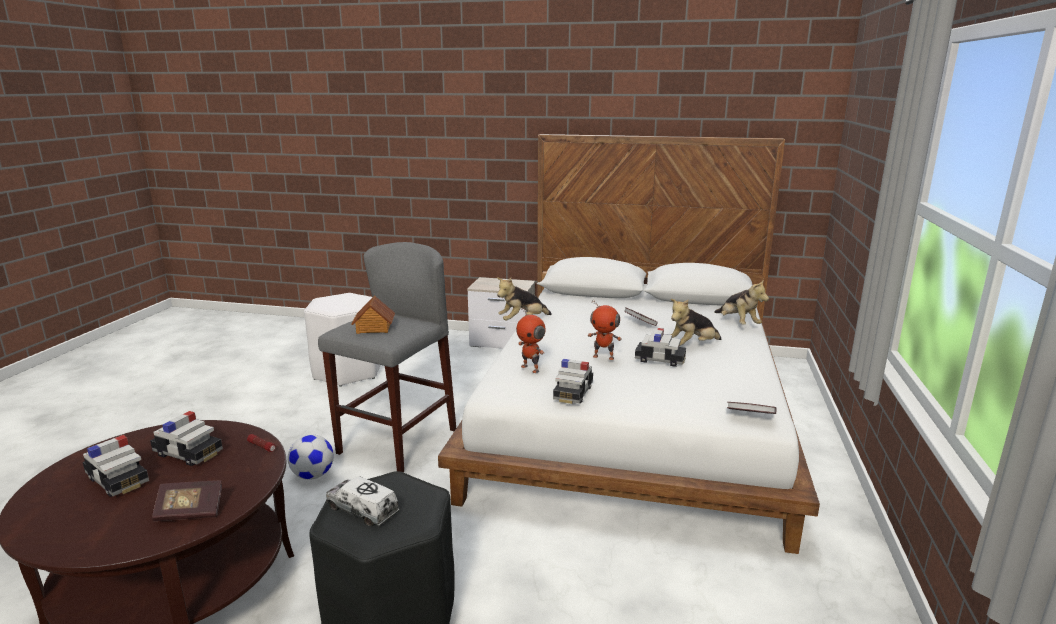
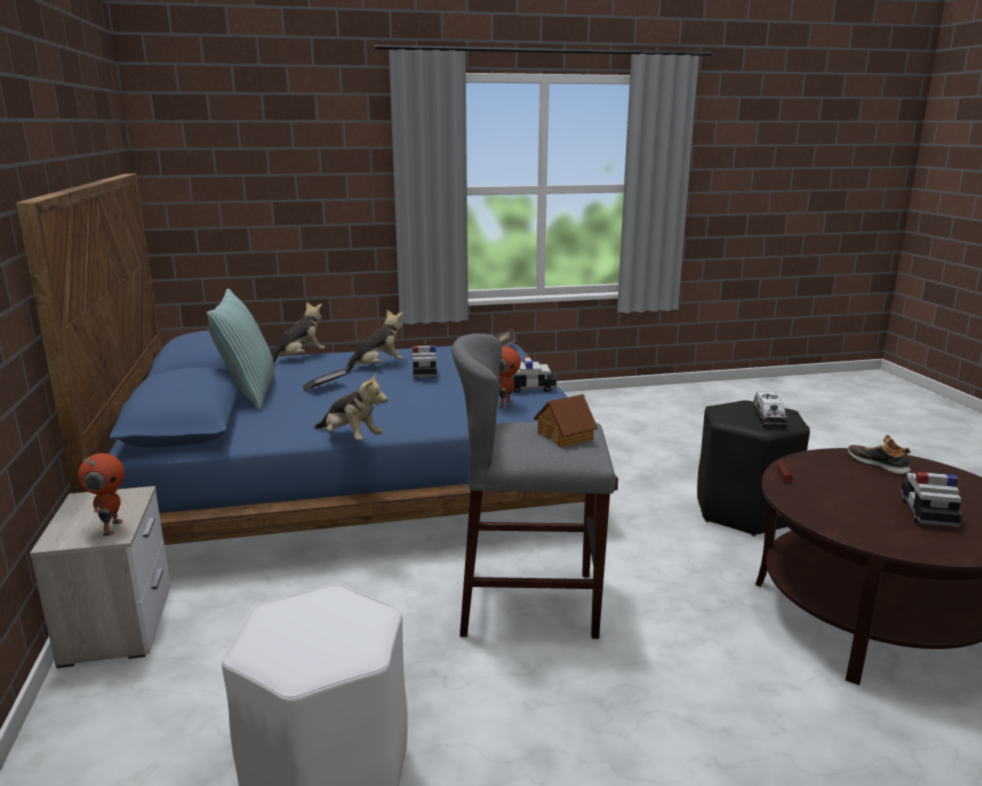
camera: 115 degrees left, 0 degrees up
(188, 453) = (849, 502): toy car -> none
(190, 511) = (878, 464): book -> shoe
(313, 475) = (654, 632): football -> none
(603, 357) = (444, 386): toy robot -> toy robot (111, 528)
(634, 415) = (359, 480): white bed -> blue bed
(643, 304) = (248, 393): none -> pillow
(692, 346) = (377, 367): plush toy -> plush toy turned 75 degrees counterclockwise

